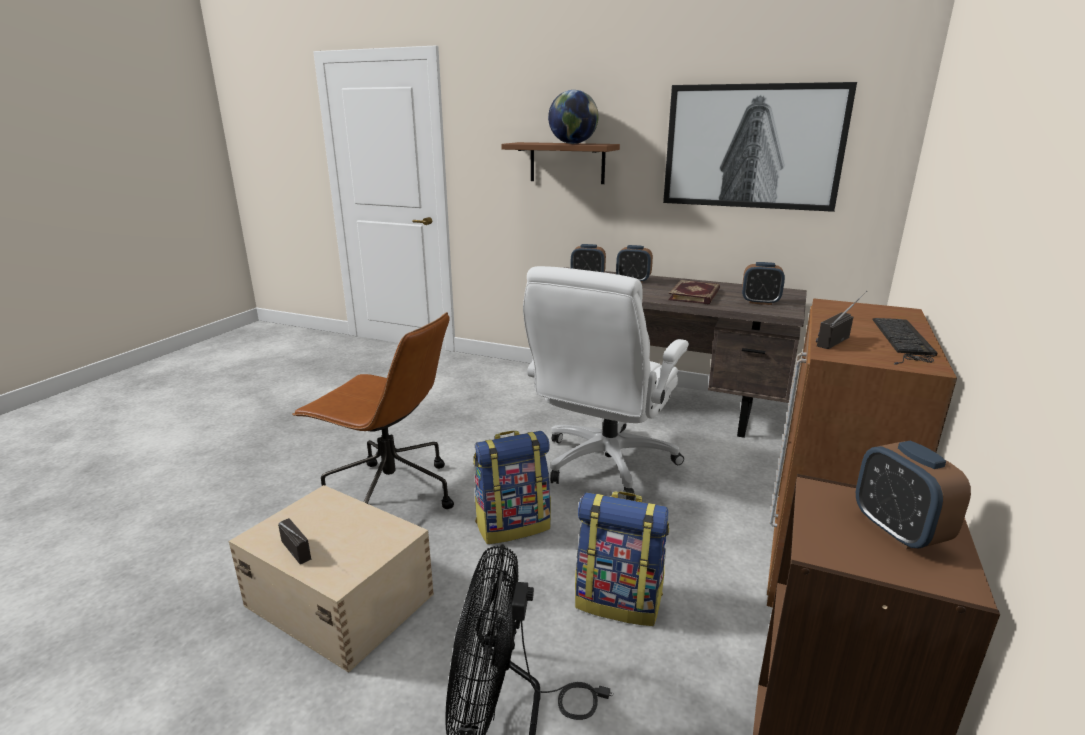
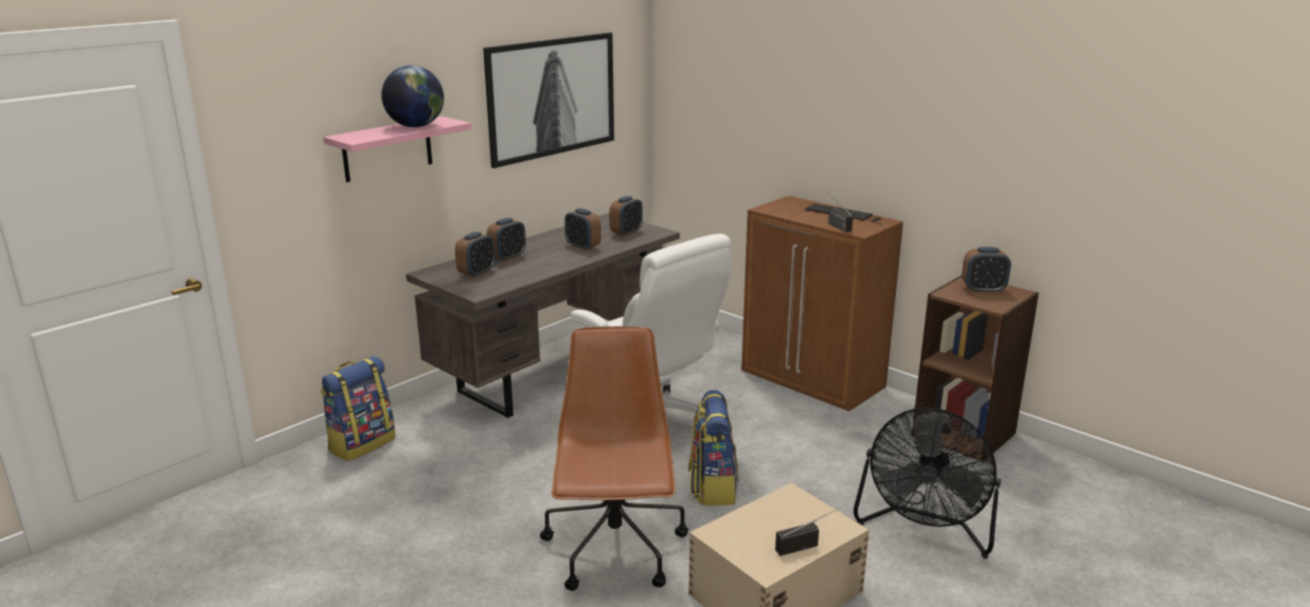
camera: 70 degrees left, 0 degrees up
(390, 493) = (615, 551): brown office chair -> brown office chair turned 45 degrees counterclockwise
(567, 163) = (387, 149): brown shelf -> pink shelf
(619, 601) = (826, 460): backpack -> backpack (362, 444)
(695, 295) = (583, 246): book -> alarm clock

